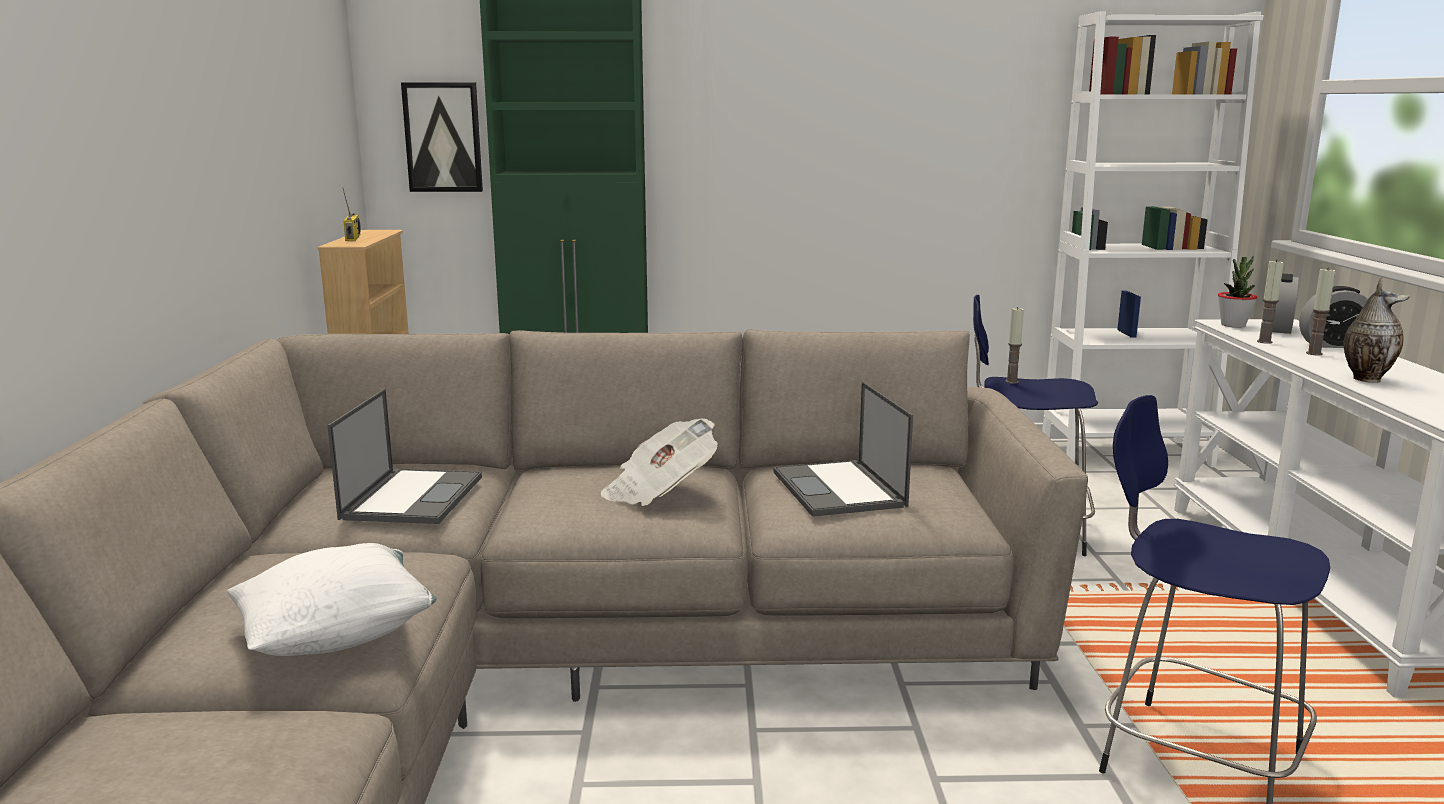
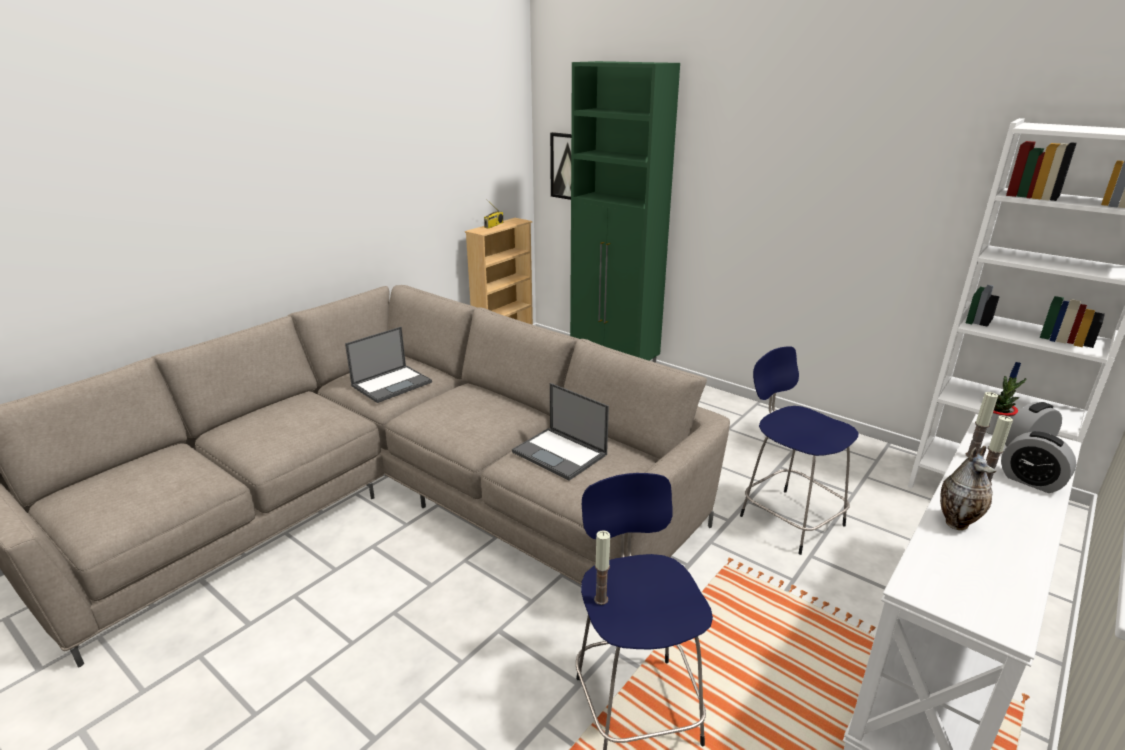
camera: 40 degrees right, 10 degrees up
(337, 636) = (269, 445): white pillow -> none
(659, 491) = (482, 420): newspaper -> none
(839, 490) = (560, 454): laptop -> laptop turned 75 degrees counterclockwise
(1011, 381) = (800, 415): candle -> candle (601, 599)

